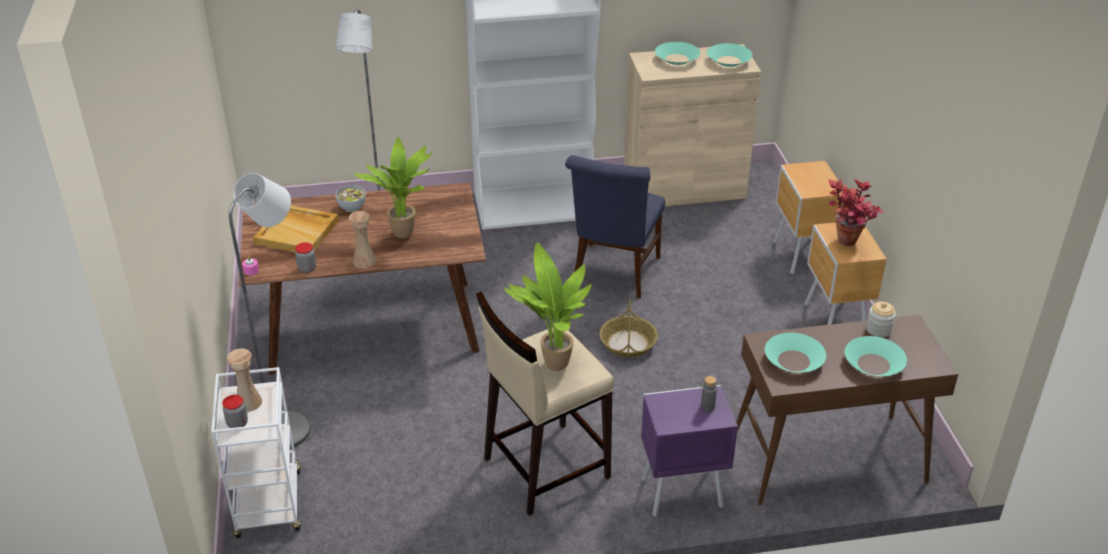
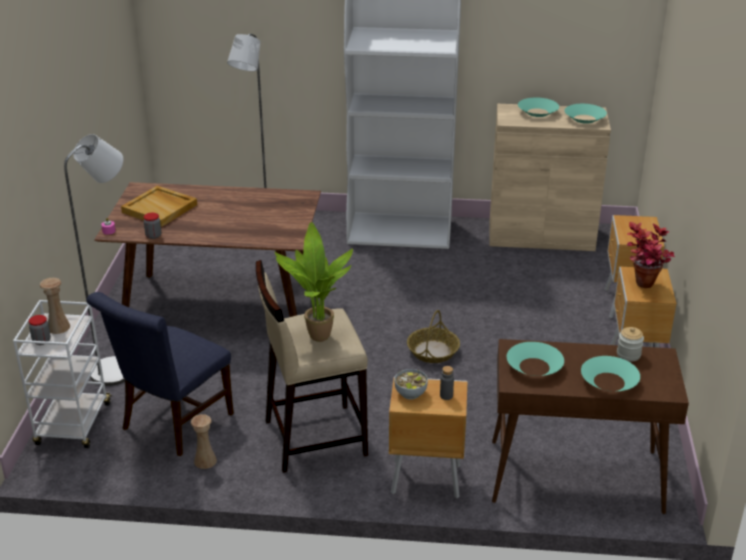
camera: 15 degrees right, 5 degrees down
(352, 207) = (213, 196): bowl -> bowl (411, 393)
(364, 261) = (202, 236): beige vase -> beige vase (205, 461)
(406, 235) = (246, 222): potted plant -> none
(614, 274) = (446, 294): blue chair -> blue chair (173, 424)
(679, 492) = (424, 479): purple nightstand -> brown nightstand

